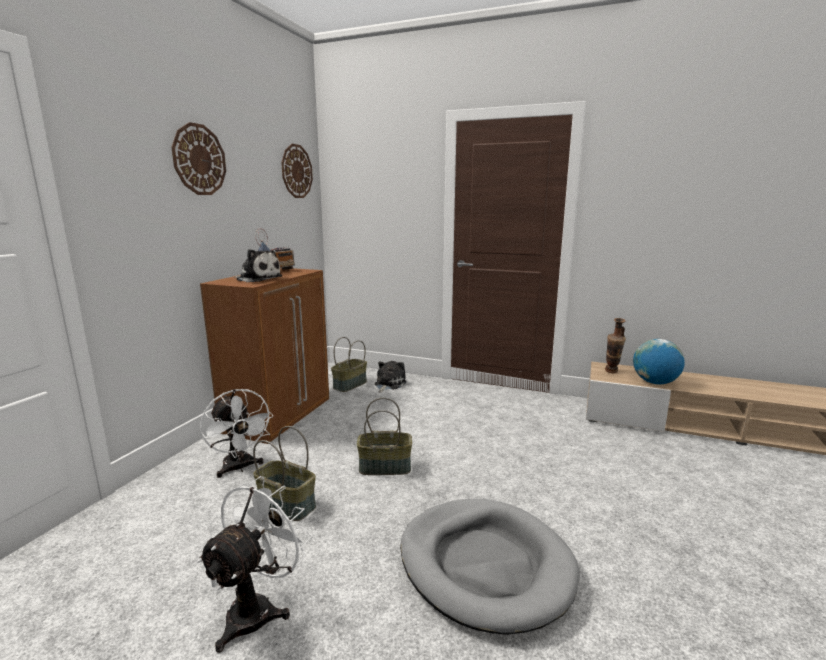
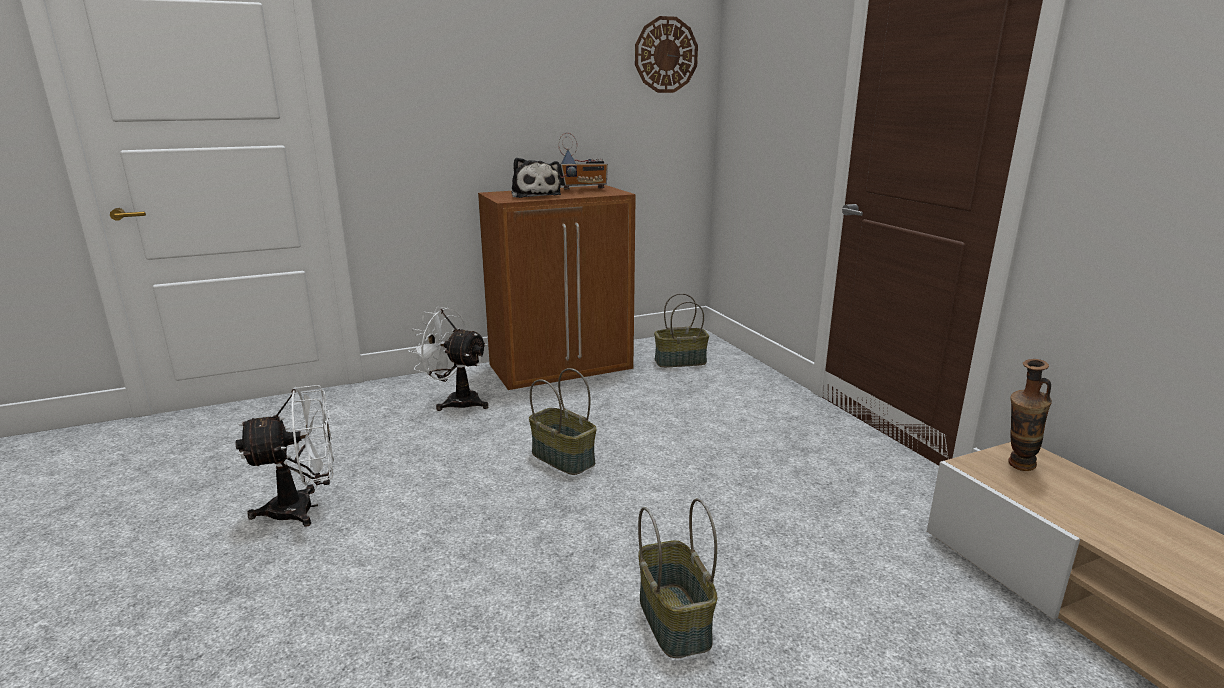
camera: 45 degrees right, 5 degrees up
(199, 160) = (495, 49): wall clock -> none
(239, 468) = (456, 401): white fan -> white fan turned 105 degrees clockwise
(287, 504) = (437, 448): basket -> basket (676, 620)
(388, 384) = (726, 376): plush toy -> none
(485, 565) = (484, 592): grey dog bed -> none
(654, 382) = (1073, 515): globe -> none

